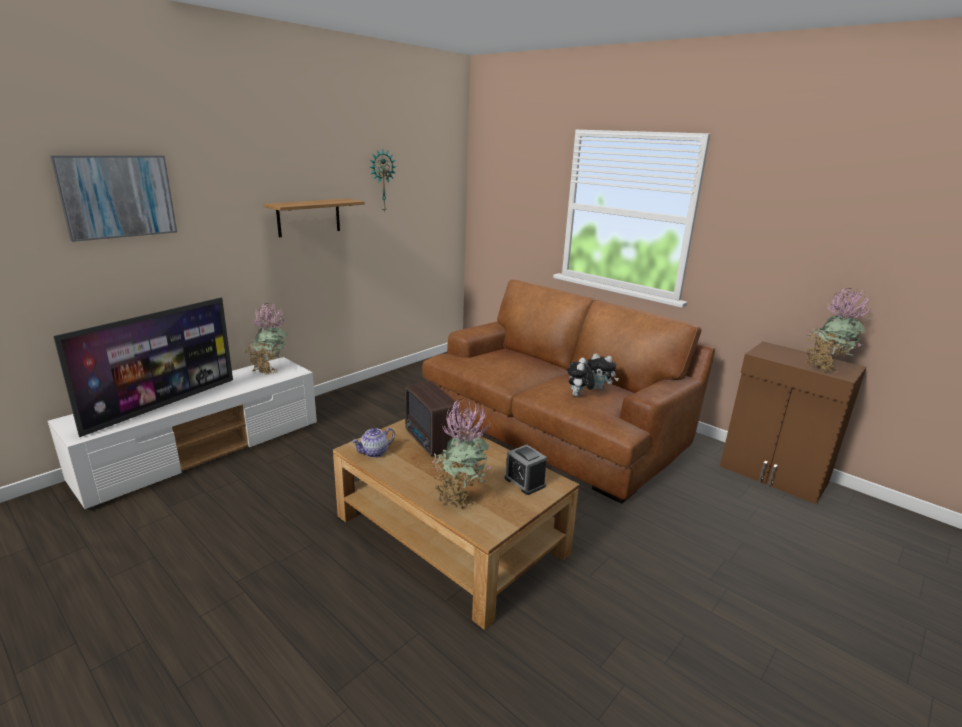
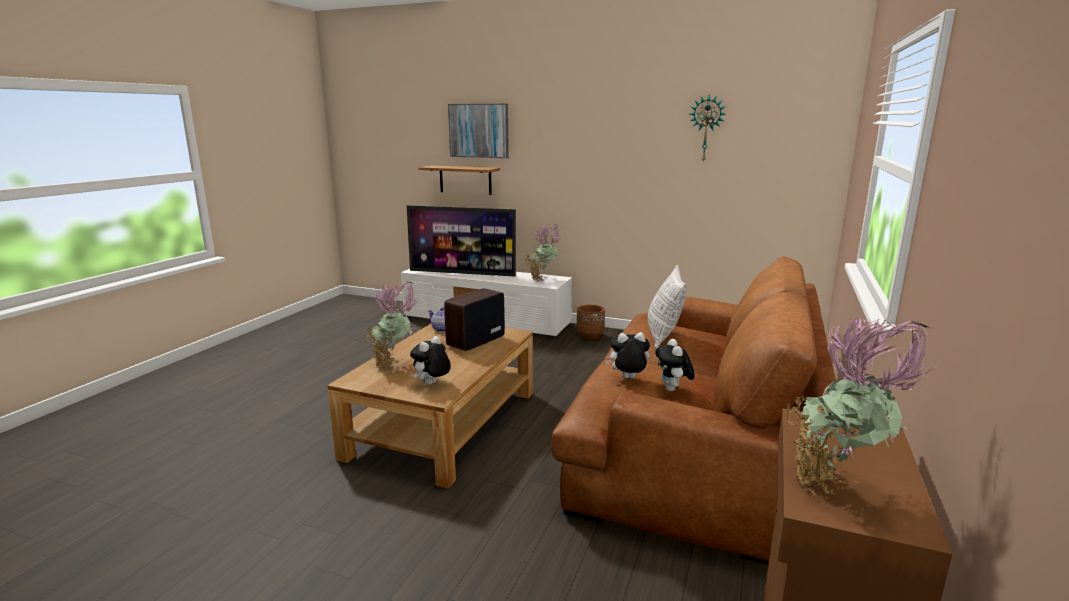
camera: 70 degrees right, 5 degrees down
(309, 217) = (616, 159): shelf -> shelf (465, 180)
(330, 407) = (590, 336): none -> brown planter
(506, 364) = (663, 337): none -> pillow
(524, 482) = (432, 384): alarm clock -> plush toy

